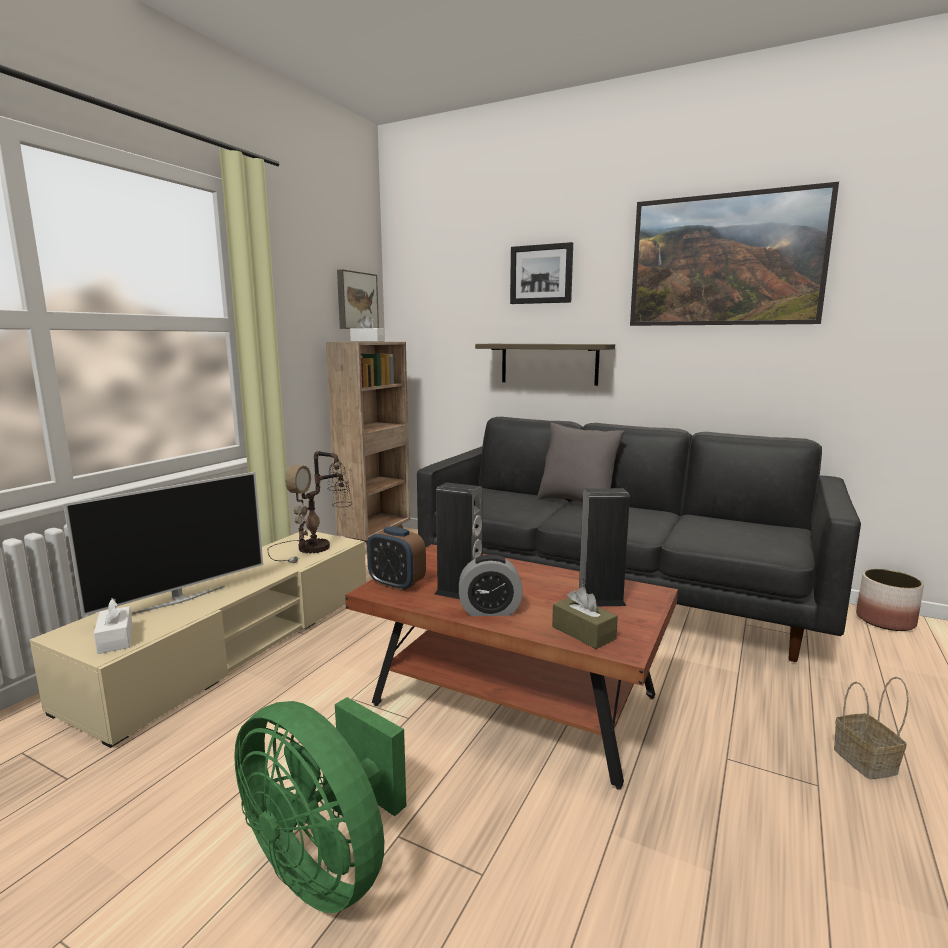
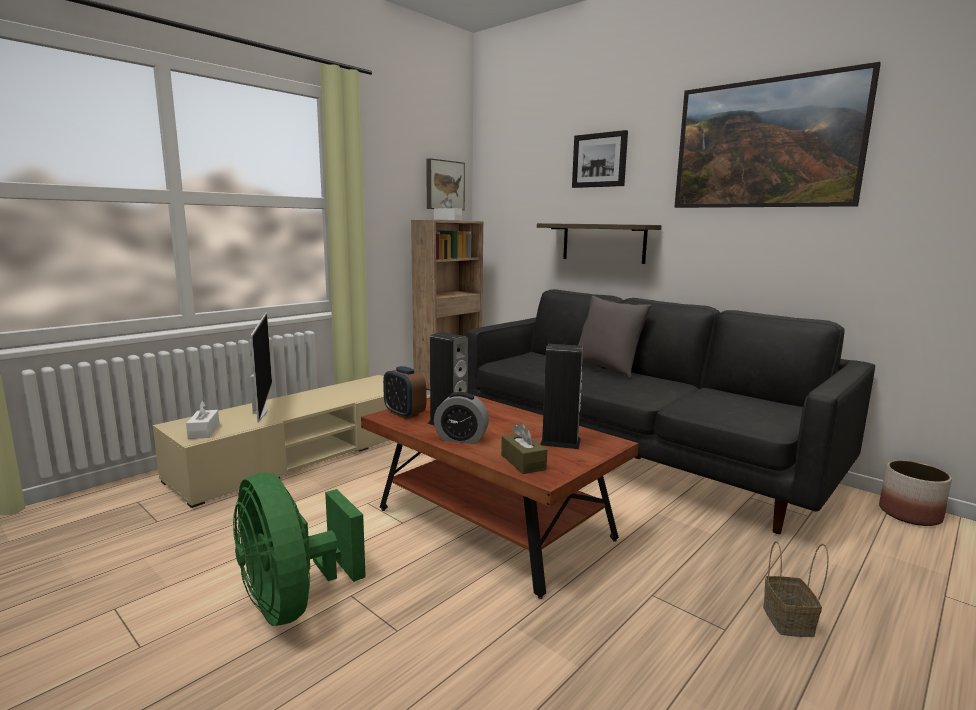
camera: 15 degrees right, 0 degrees up
(180, 599) = (260, 412): television -> television turned 75 degrees counterclockwise
(316, 548) = (379, 388): table lamp -> none

